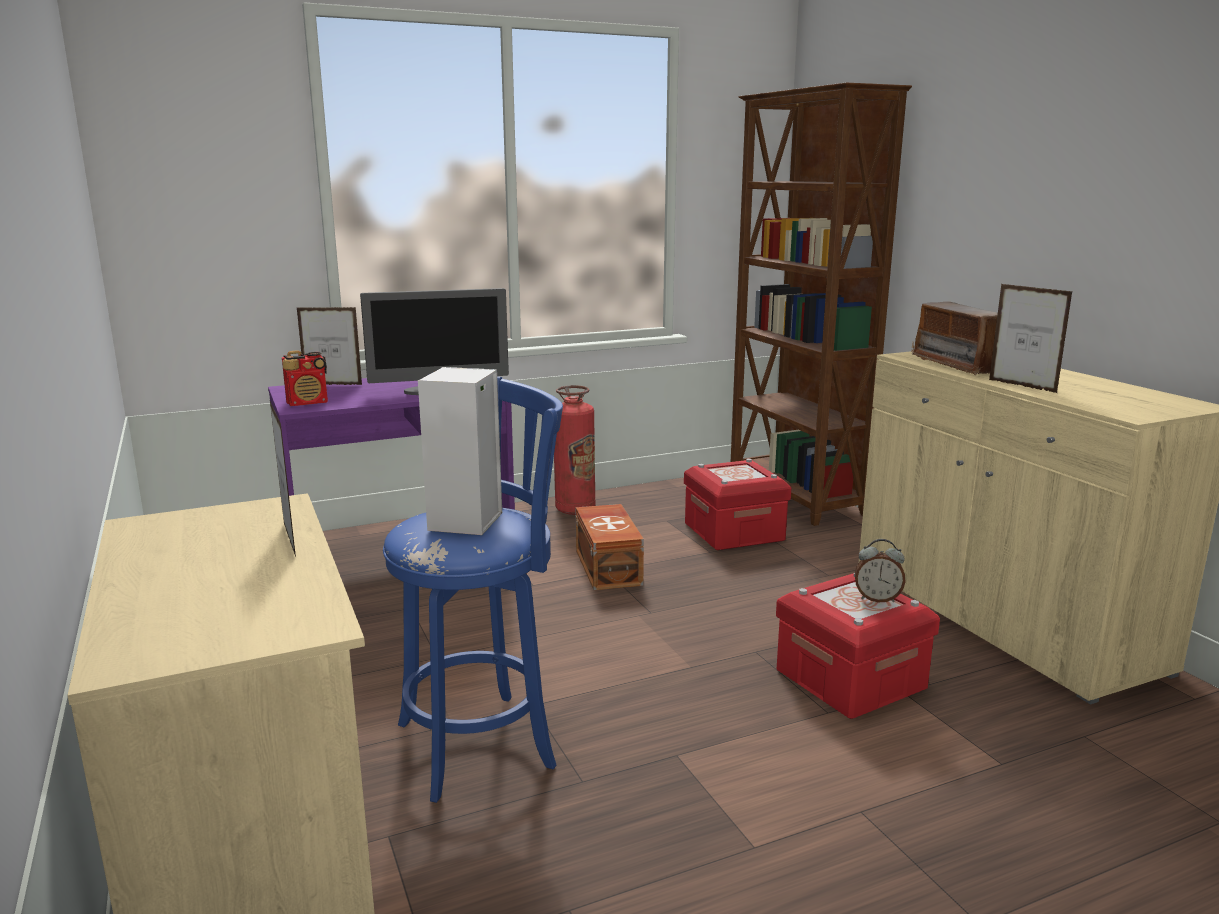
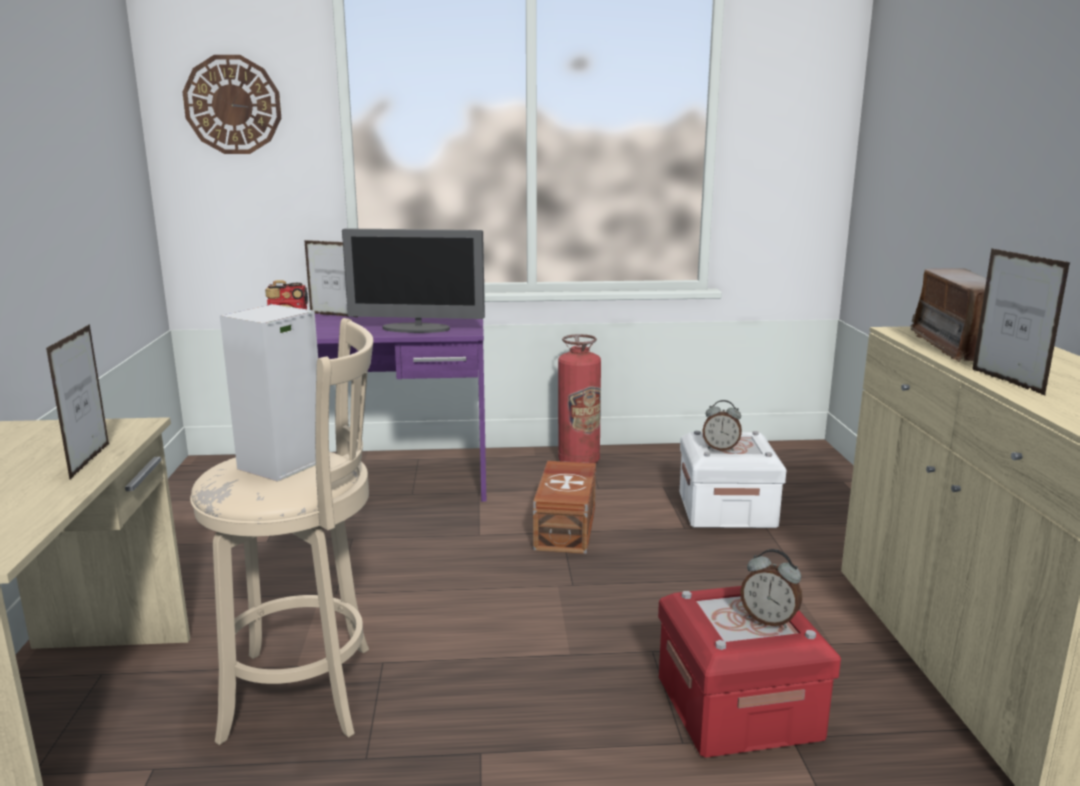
camera: 20 degrees right, 0 degrees up
(198, 164) = (233, 105): none -> wall clock
(484, 742) = (308, 692): blue stool -> beige stool
(731, 476) = (721, 448): none -> alarm clock
(734, 532) = (726, 510): red storage box -> white storage box
(794, 496) = (824, 479): brown bookcase -> none

